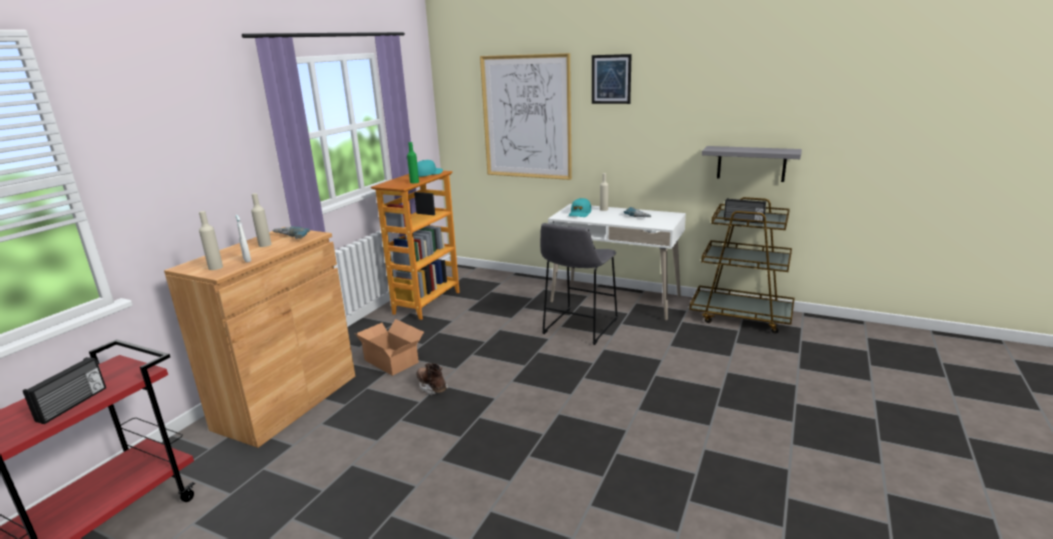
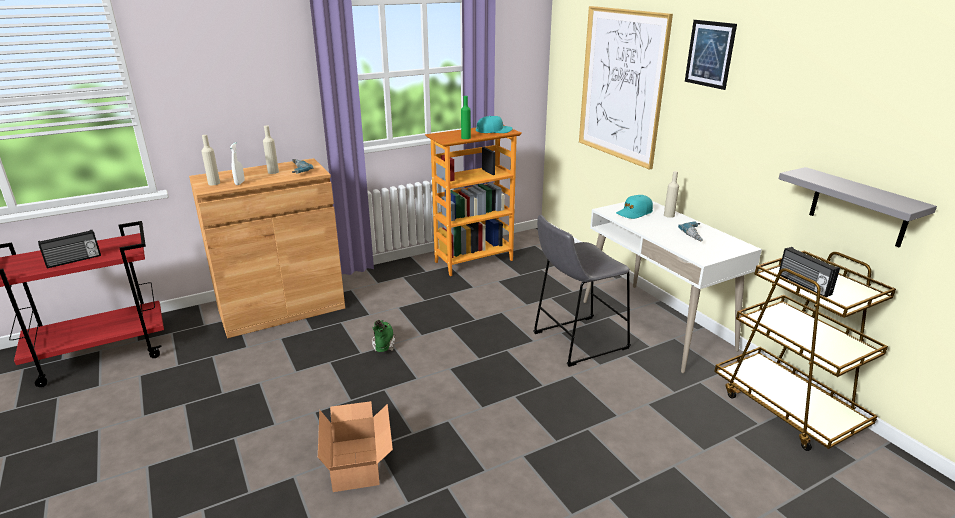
camera: 35 degrees right, 5 degrees up
(392, 360) = (385, 305): cardboard box -> cardboard box (358, 461)
(432, 387) = (384, 343): brown boot -> green boot

